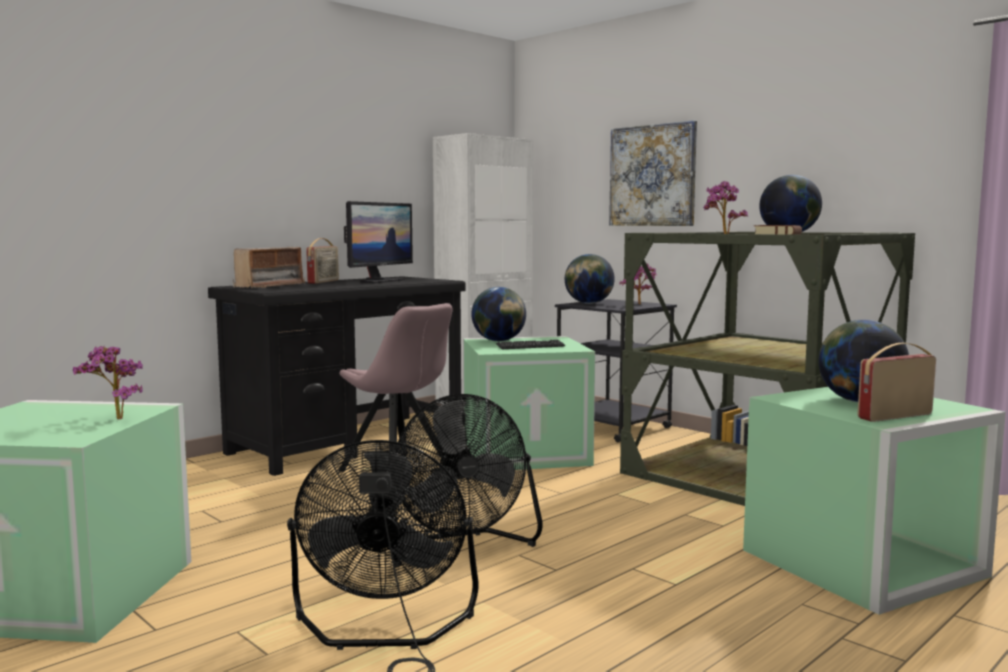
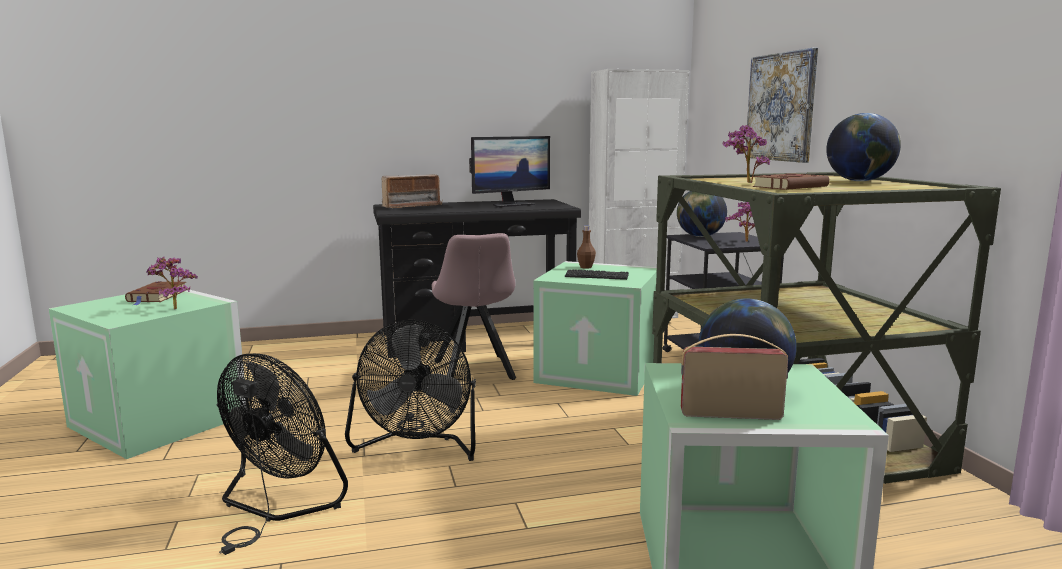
camera: 30 degrees right, 5 degrees up
(44, 411) = (157, 296): none -> brown book
(324, 282) = (467, 203): radio -> none
(499, 341) = (586, 267): globe -> brown bottle

